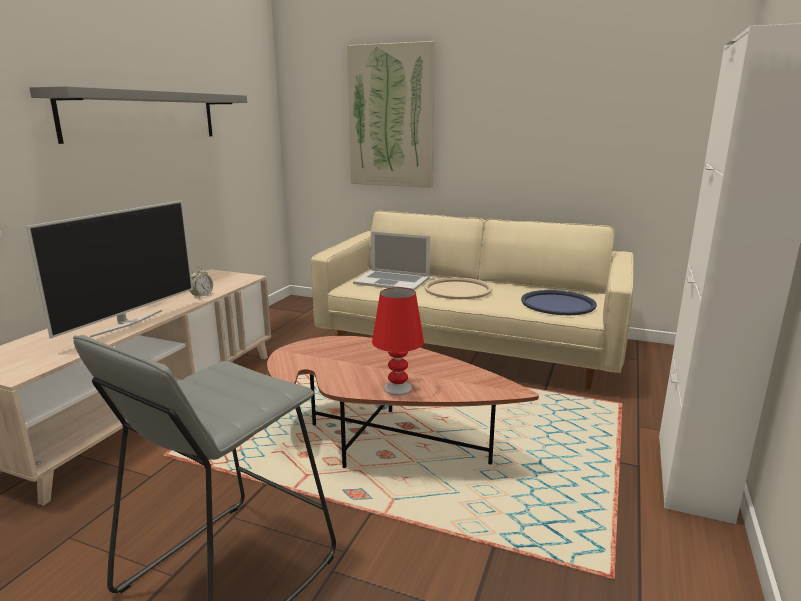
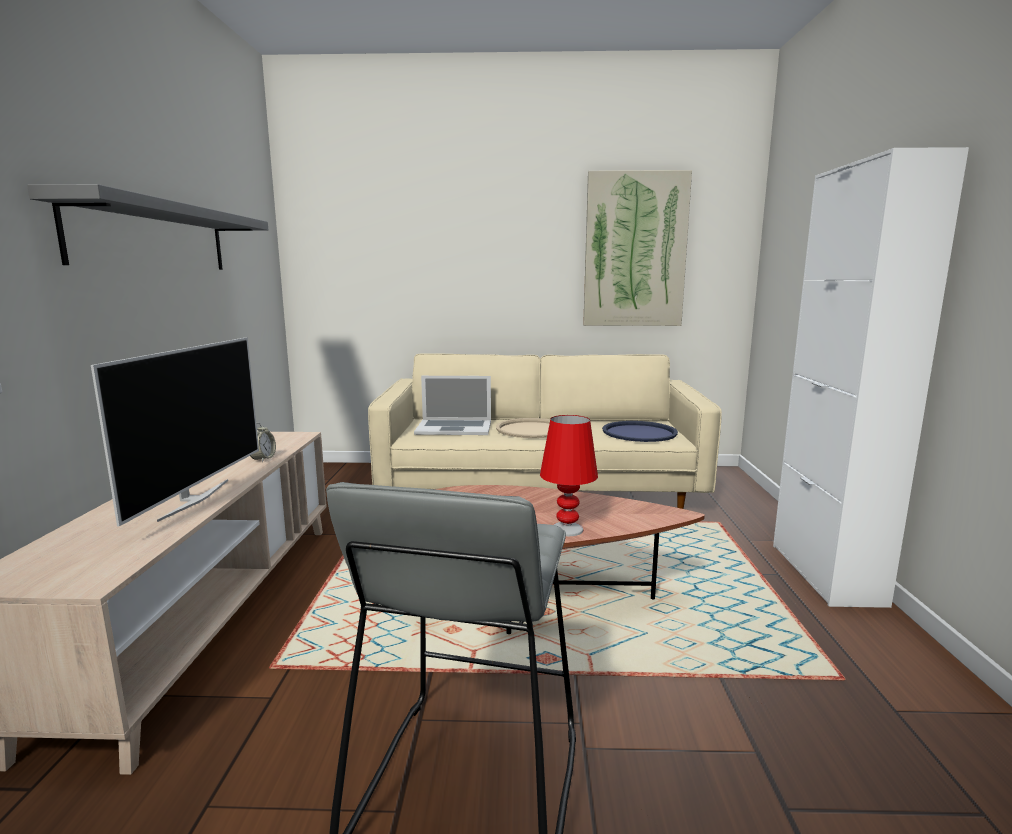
camera: 20 degrees left, 5 degrees down
(391, 117) = (422, 252): picture -> picture (635, 250)

